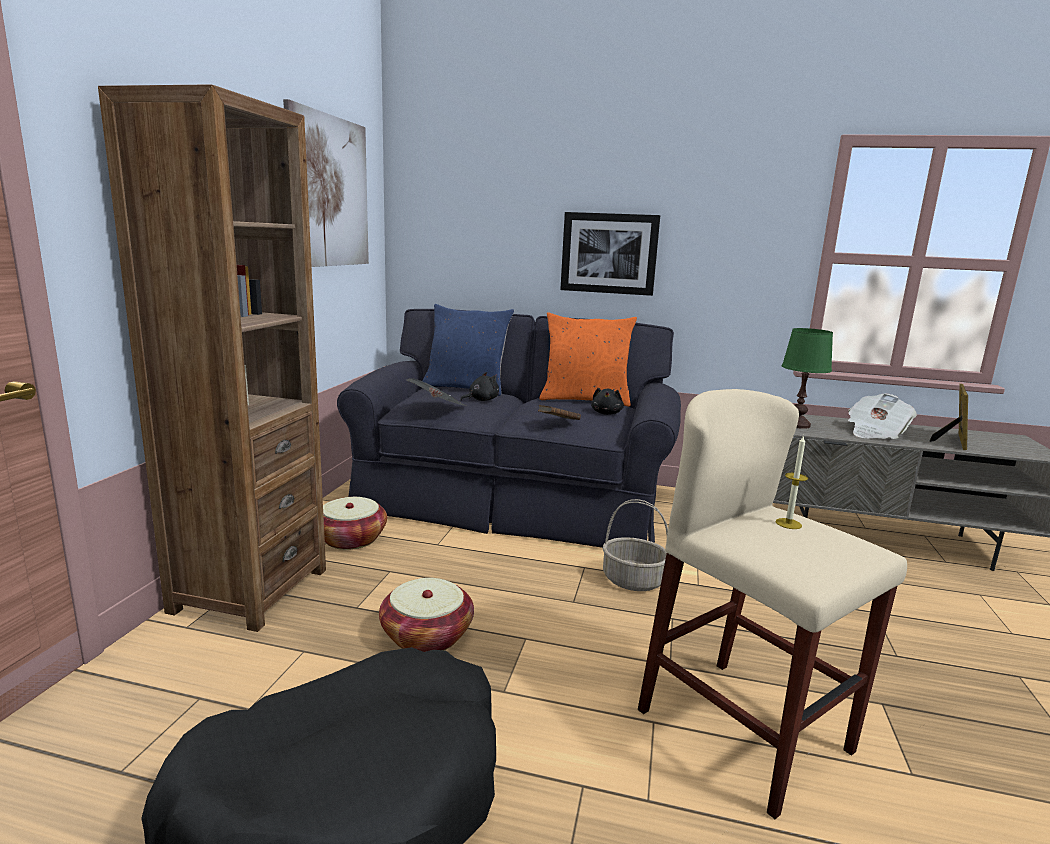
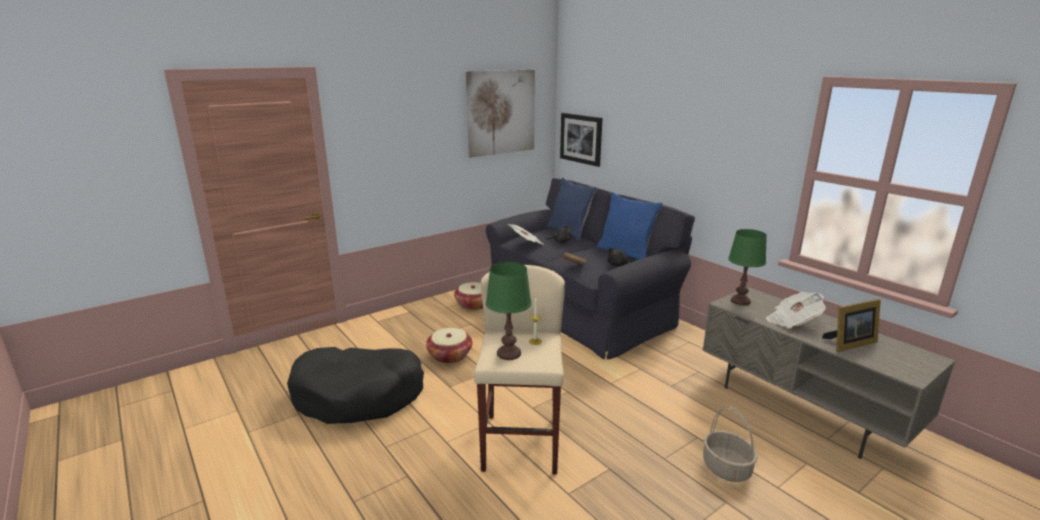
camera: 40 degrees right, 5 degrees up
(250, 590) = (411, 314): brown bookcase -> none
(585, 400) = (626, 253): orange pillow -> blue pillow
(609, 253) = (666, 154): picture -> picture (581, 138)
(634, 580) = (578, 368): basket -> basket (727, 468)
(806, 554) = (509, 353): none -> green table lamp

